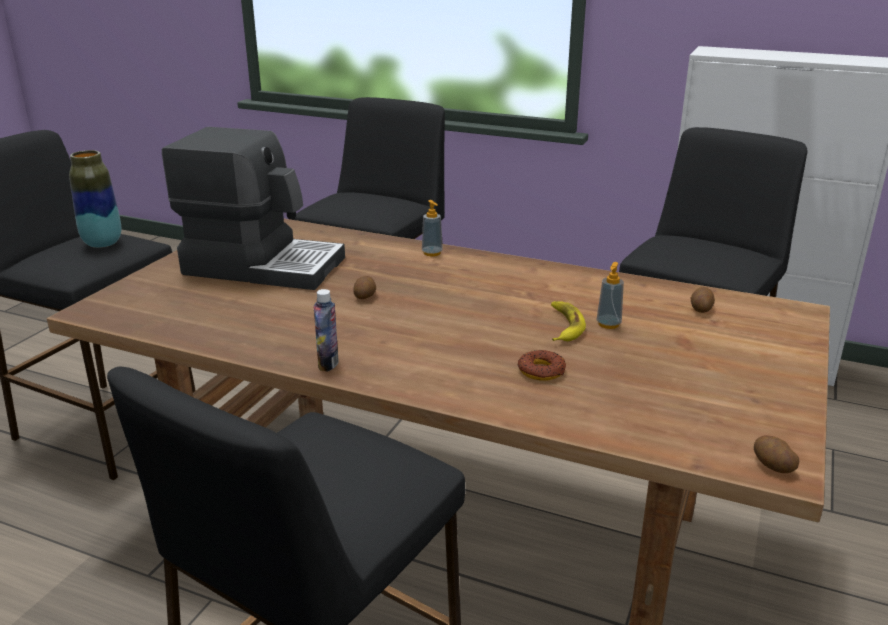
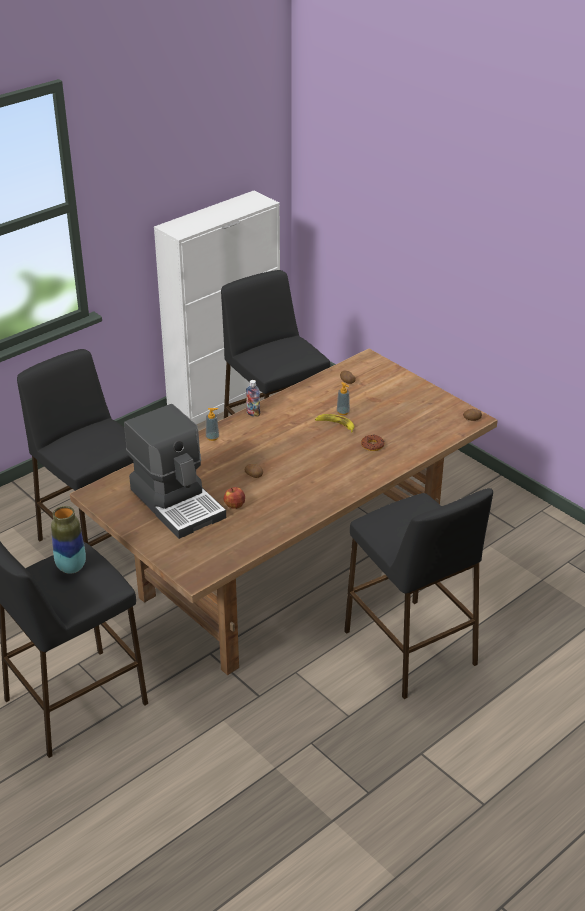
camera: 65 degrees left, 10 degrees up
(263, 265) = (178, 502): coffee machine -> coffee machine turned 105 degrees clockwise
(278, 299) = (234, 505): none -> apple
(328, 364) = (324, 503): bottle -> bottle (253, 413)

